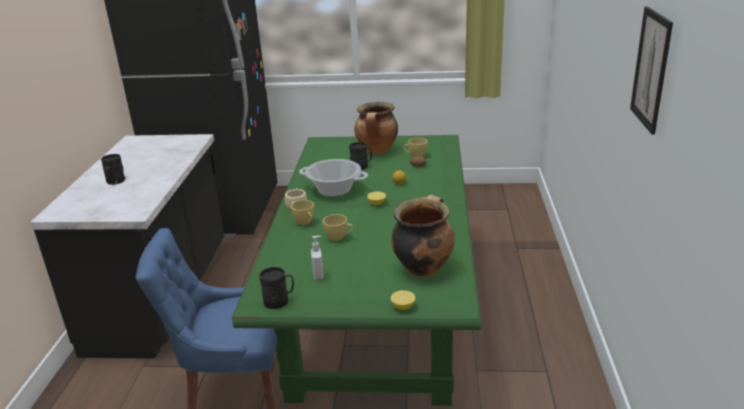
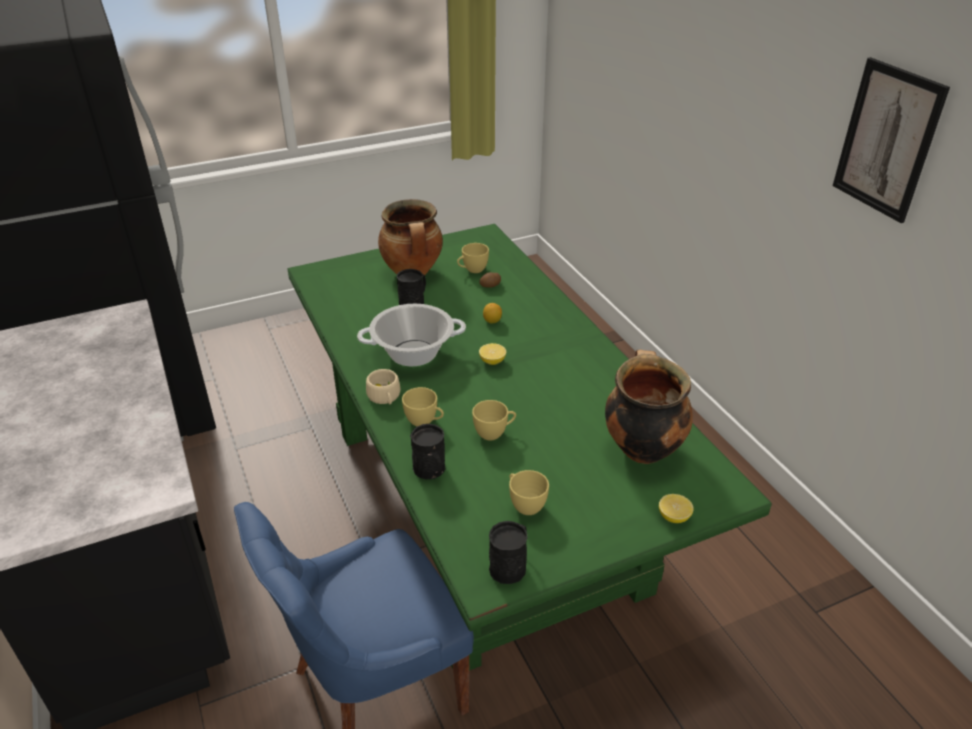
camera: 30 degrees left, 10 degrees up
(115, 181) = (57, 437): black mug -> black mug (431, 471)
(319, 275) = (525, 504): soap dispenser -> yellow cup

